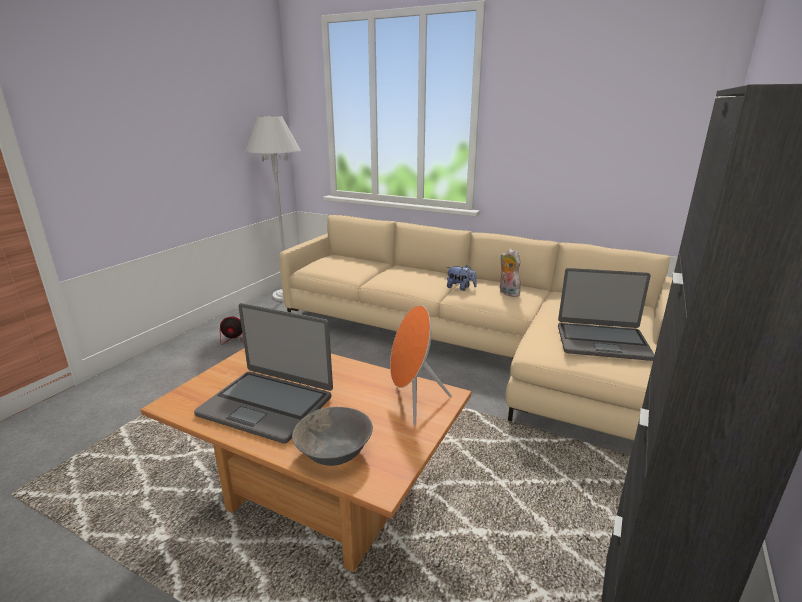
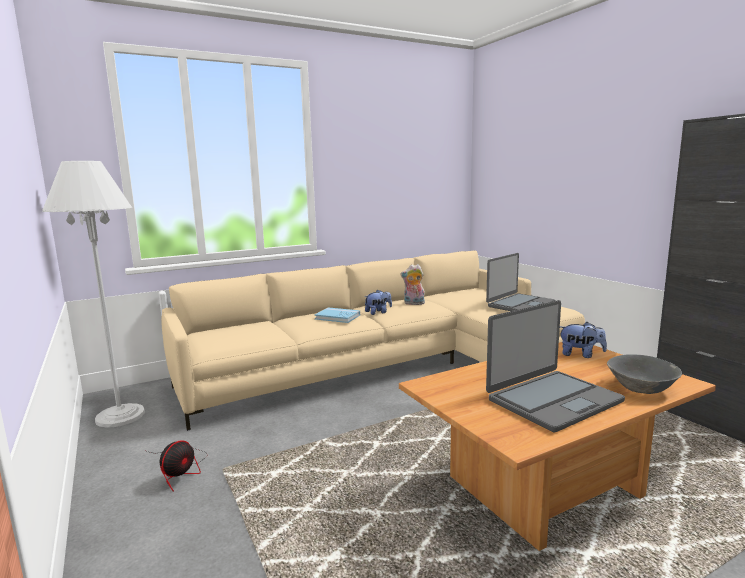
camera: 55 degrees left, 10 degrees down
(413, 402) = (580, 355): orange speaker -> plush toy
(417, 278) = (337, 317): none -> blue book

